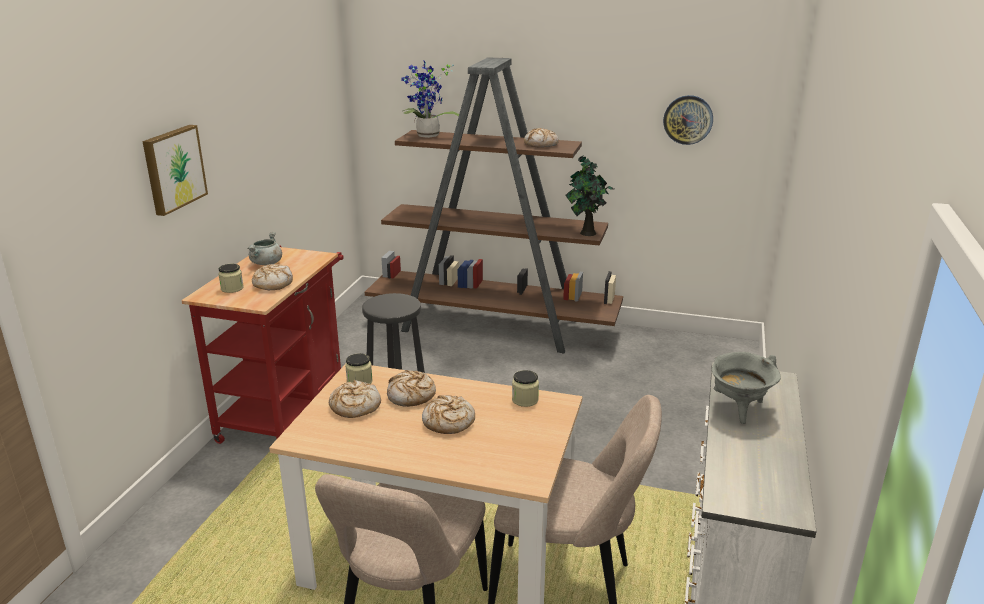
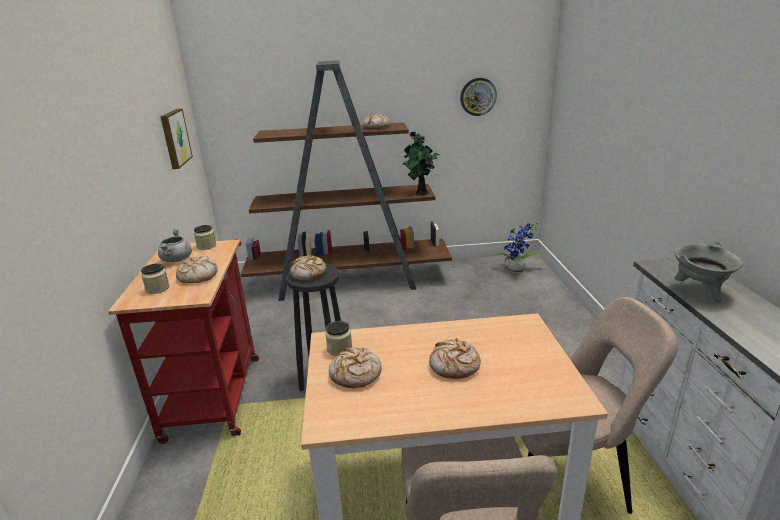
camera: 20 degrees left, 0 degrees up
(173, 168) = (75, 172): picture -> picture (174, 138)
(411, 395) = (398, 349): bread -> bread (308, 273)
(427, 136) = (278, 133): potted plant -> potted plant (517, 271)
(525, 400) = (498, 328): jar -> jar (206, 246)

